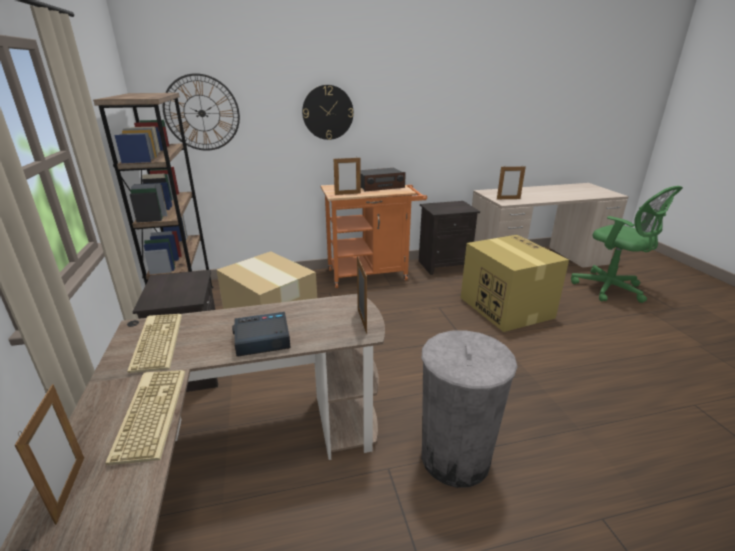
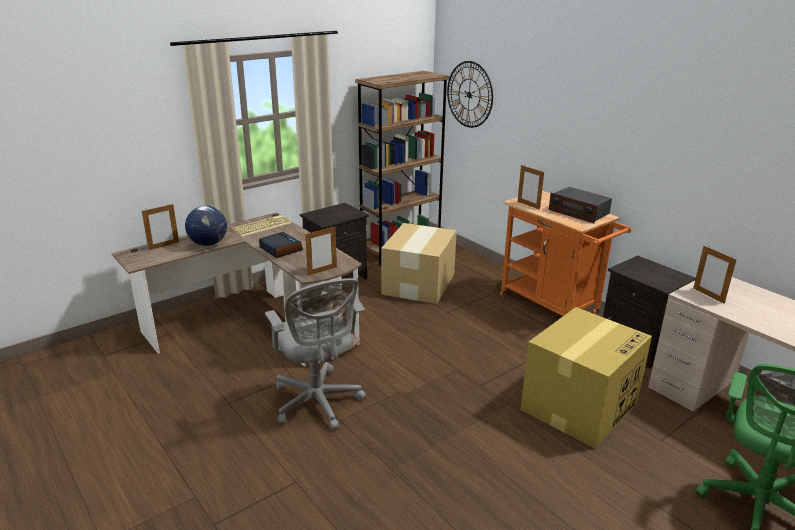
camera: 65 degrees right, 0 degrees up
(149, 413) = (208, 244): keyboard -> globe
(328, 112) = (560, 118): wall clock -> none
(455, 457) = (318, 403): grey trash can -> grey office chair

